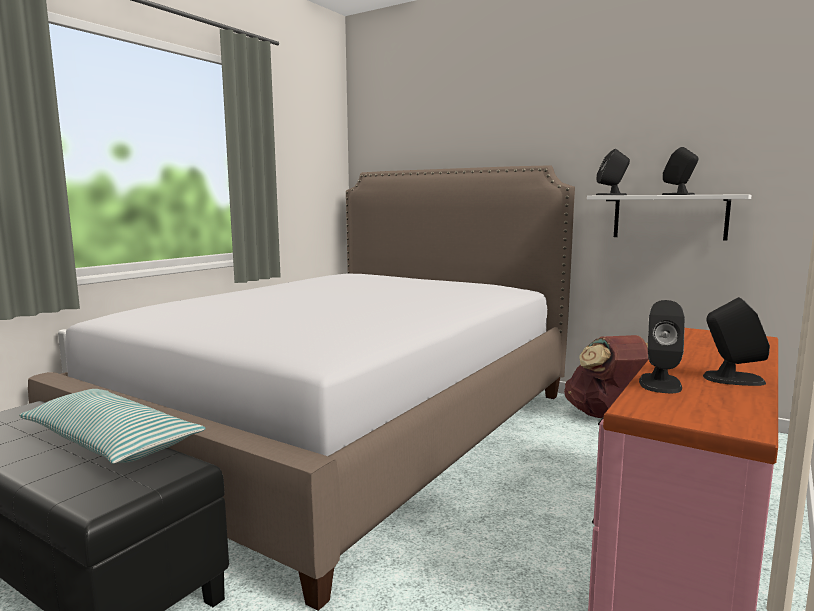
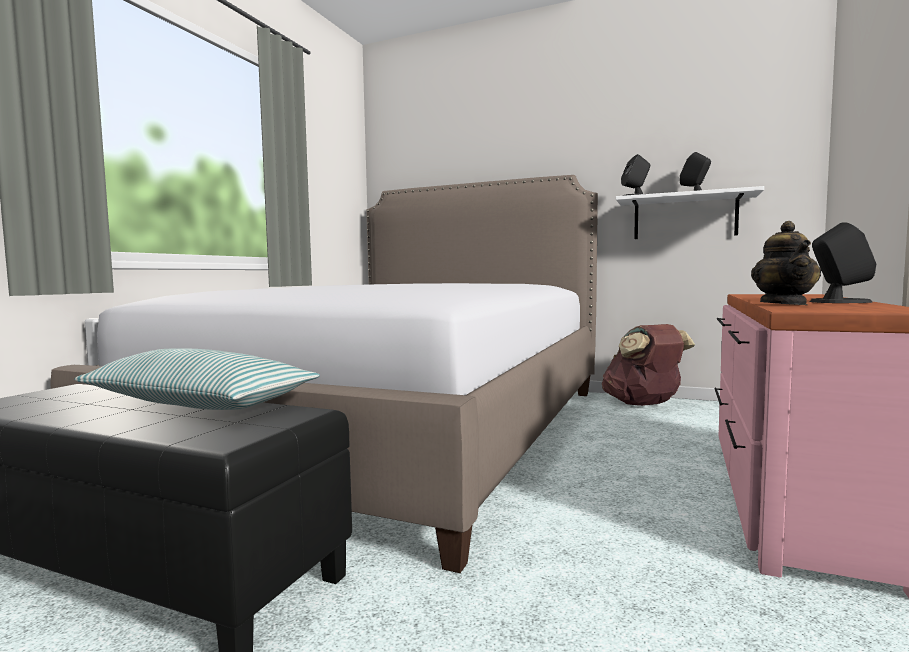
camera: 10 degrees left, 5 degrees down
(660, 383) = (784, 304): black speaker -> teapot

